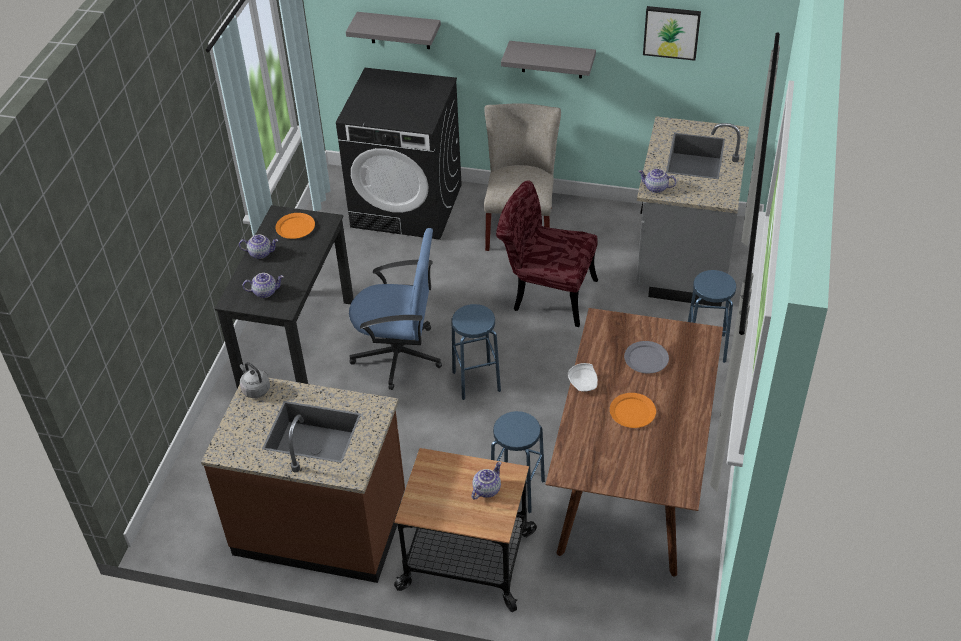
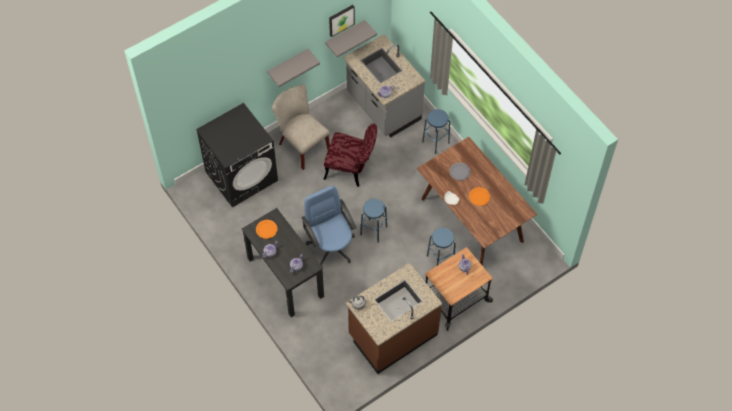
camera: 50 degrees left, 15 degrees up
(399, 30) = (212, 102): grey shelf -> grey shelf (345, 36)
(399, 355) = (331, 246): blue office chair -> blue office chair turned 75 degrees counterclockwise
(546, 294) = (351, 169): red chair -> red chair turned 135 degrees counterclockwise

